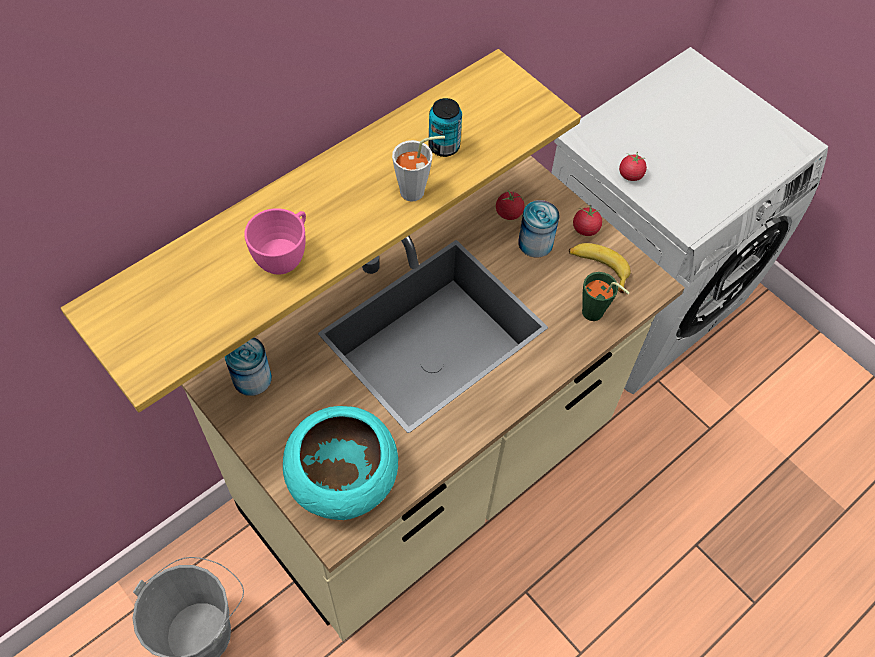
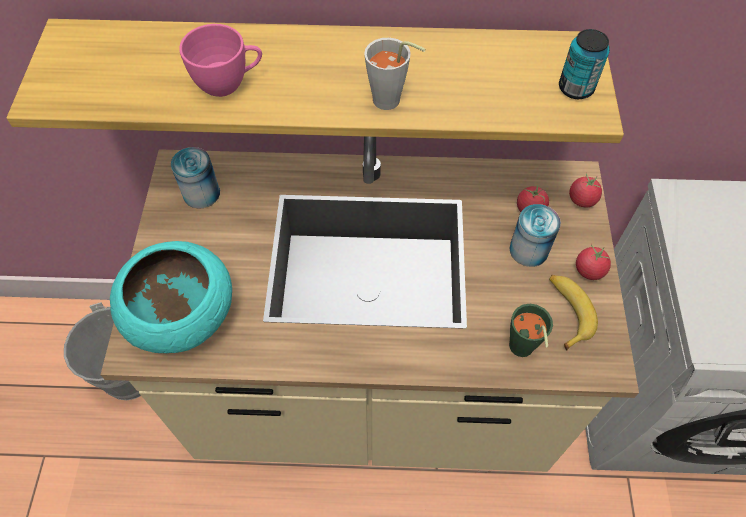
camera: 45 degrees right, 0 degrees up
(444, 146) = (456, 81): can -> can (575, 88)
(630, 175) = (694, 258): tomato -> tomato (582, 199)

